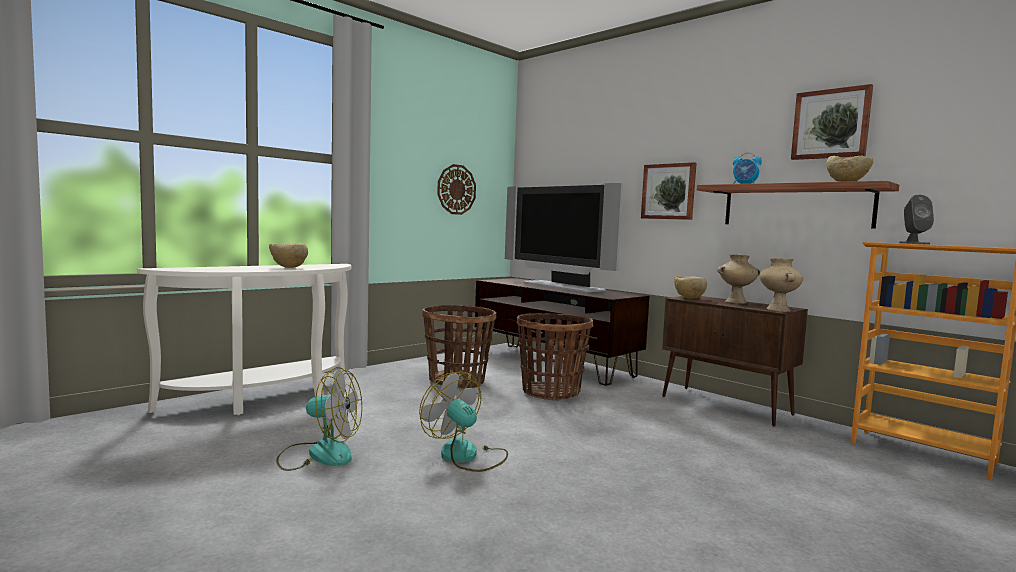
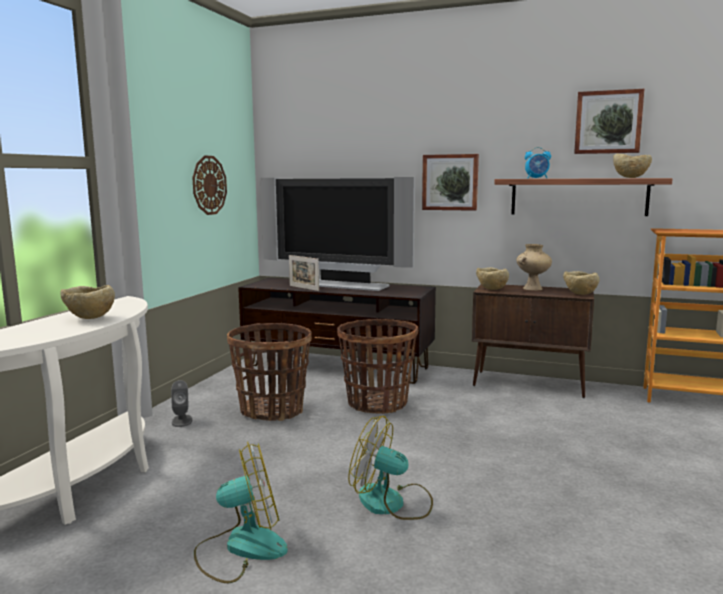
camera: 25 degrees left, 5 degrees up
(526, 285) = (304, 288): none -> picture frame
(777, 310) = (579, 294): beige vase -> beige bowl
(913, 243) = (687, 230): grey speaker -> grey speaker (182, 421)

